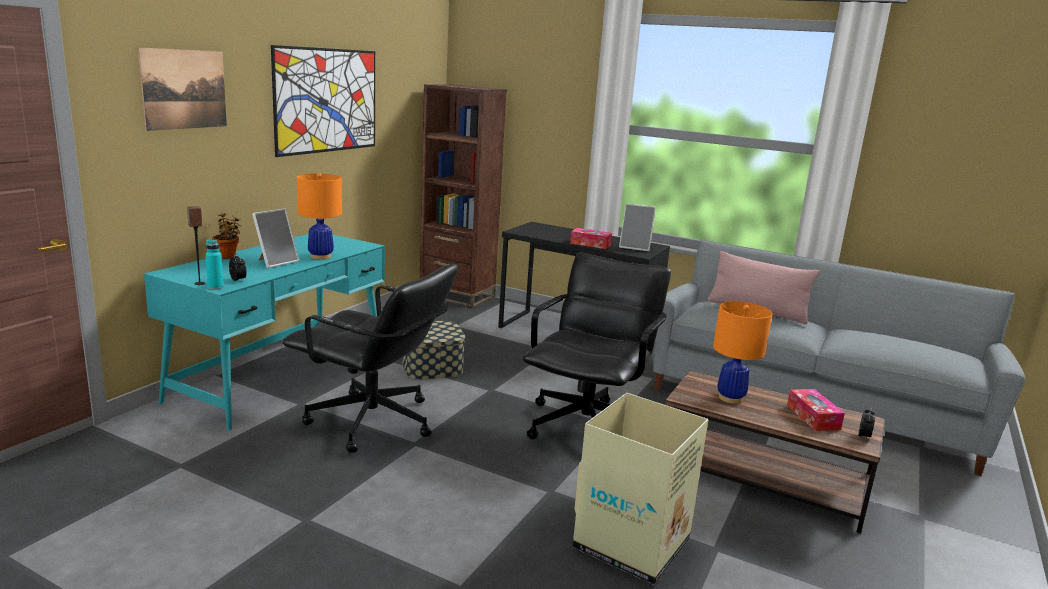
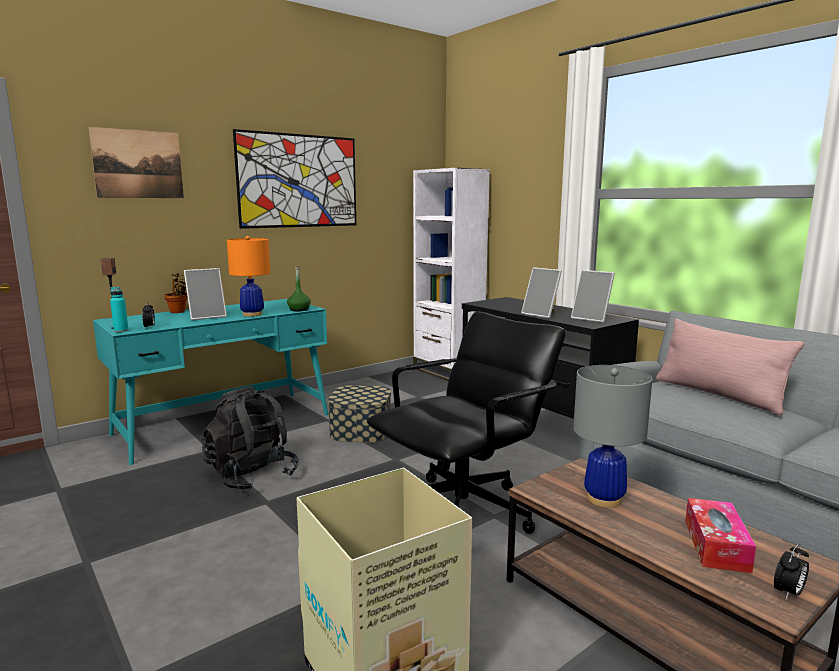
camera: 25 degrees right, 5 degrees down
(359, 248) = (299, 310): none -> green bottle
(373, 422) = (251, 475): black office chair -> black backpack
(457, 296) = (448, 371): brown bookcase -> white bookcase
(590, 244) = (541, 315): tissue box -> picture frame
(731, 398) = (604, 499): orange table lamp -> grey table lamp

